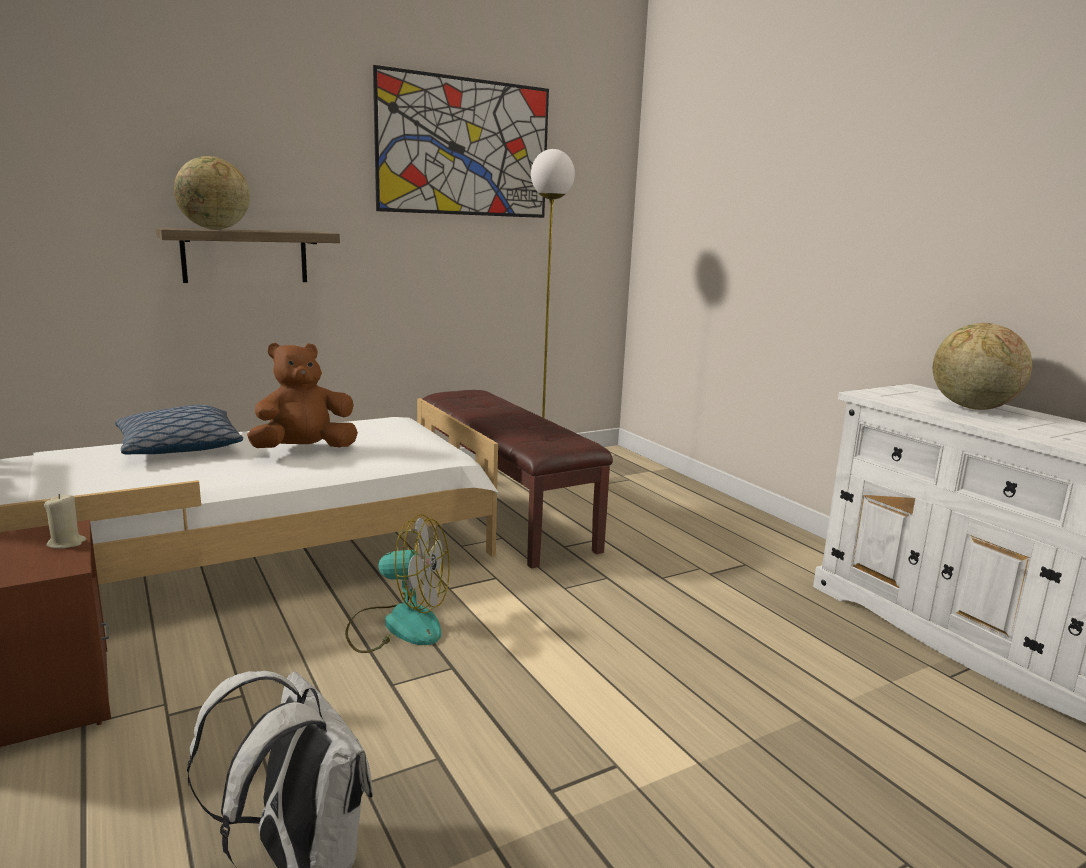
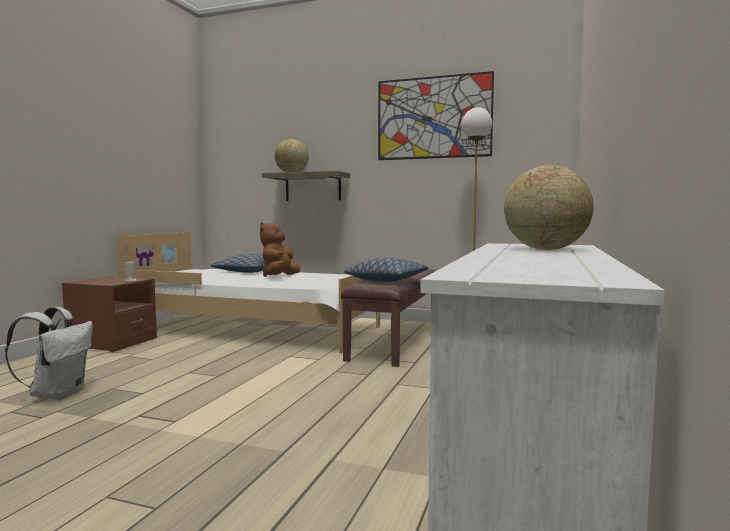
camera: 50 degrees right, 10 degrees down
(304, 450) = (279, 277): brown plush toy -> brown plush toy turned 90 degrees counterclockwise
(398, 625) = (239, 359): fan -> none
(536, 430) = (386, 280): none -> pillow

